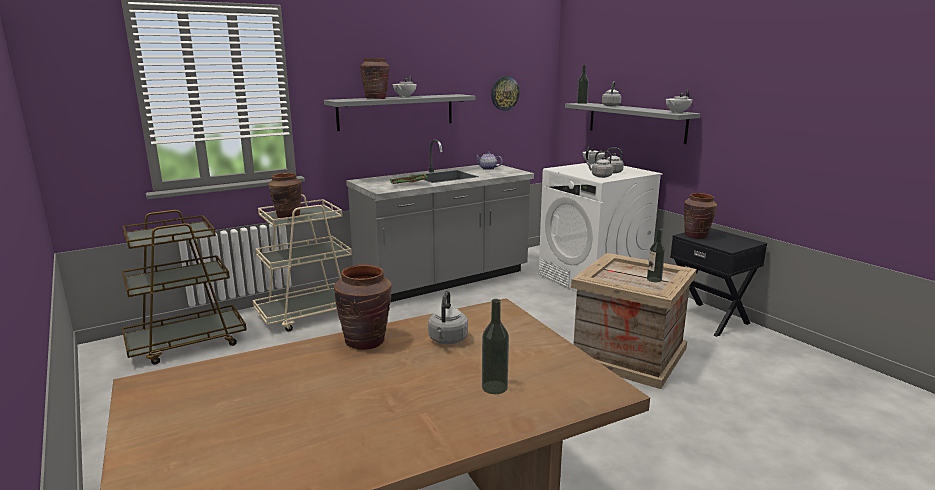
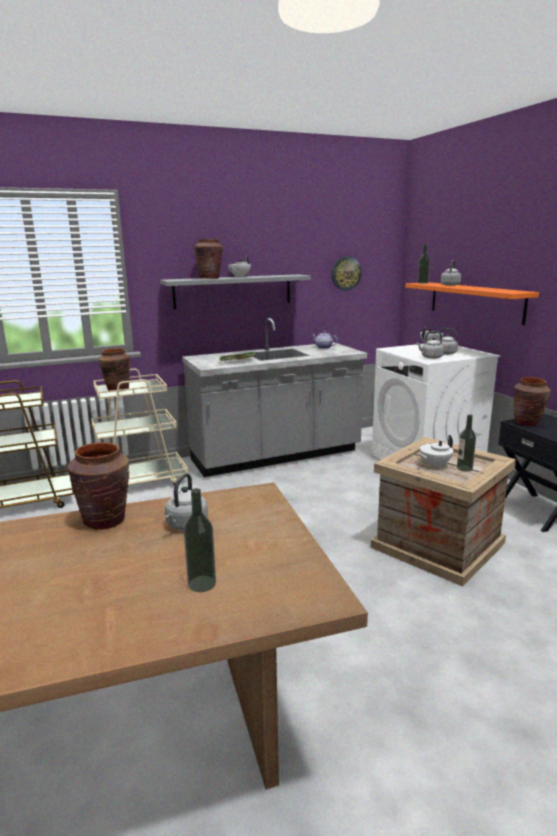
camera: 10 degrees right, 0 degrees up
(635, 122) = (475, 301): grey shelf -> orange shelf
(677, 113) = (513, 292): white teapot -> white teapot (434, 465)

